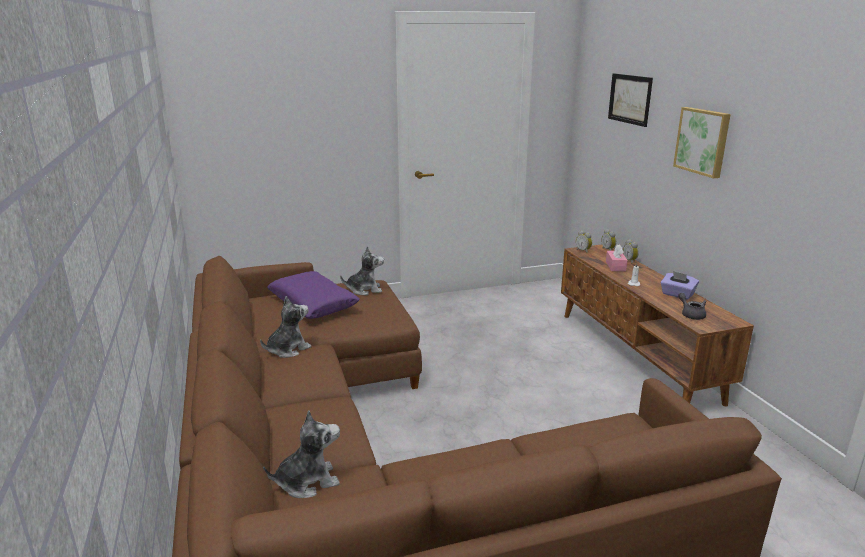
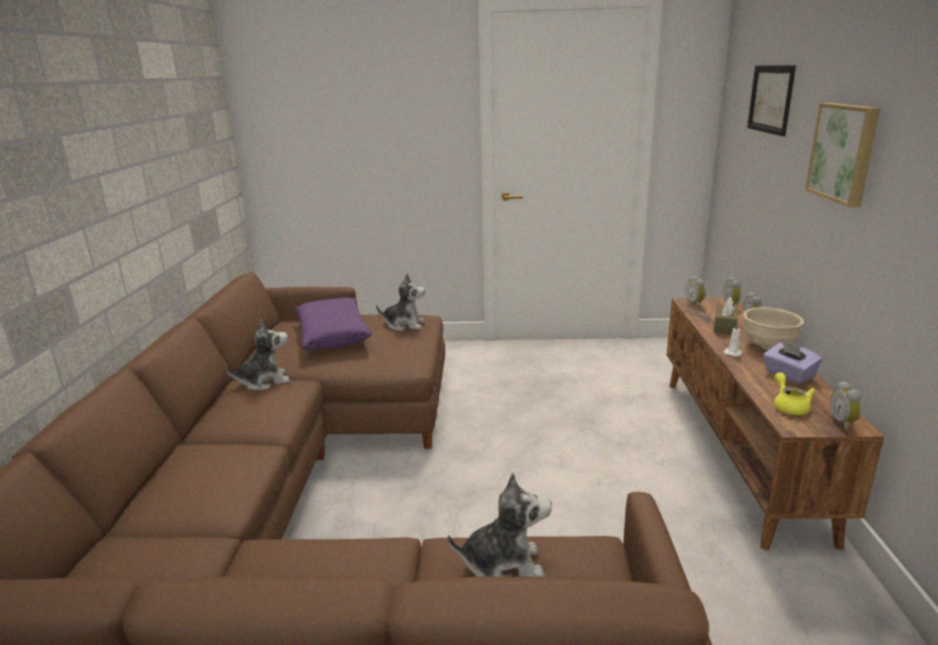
camera: 20 degrees right, 0 degrees up
(307, 482) = (138, 543): plush toy -> plush toy (503, 565)
(615, 266) = (725, 327): pink tissue box -> brown tissue box
(652, 277) = (768, 347): none -> beige bowl
(691, 314) = (789, 406): grey teapot -> yellow teapot
(728, 320) = (843, 423): none -> alarm clock

